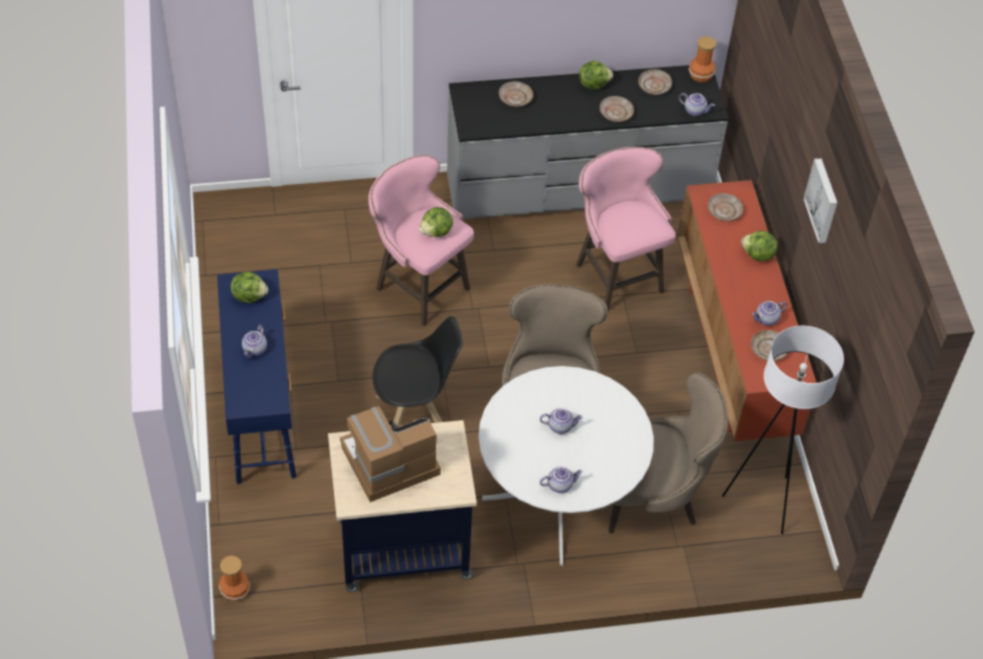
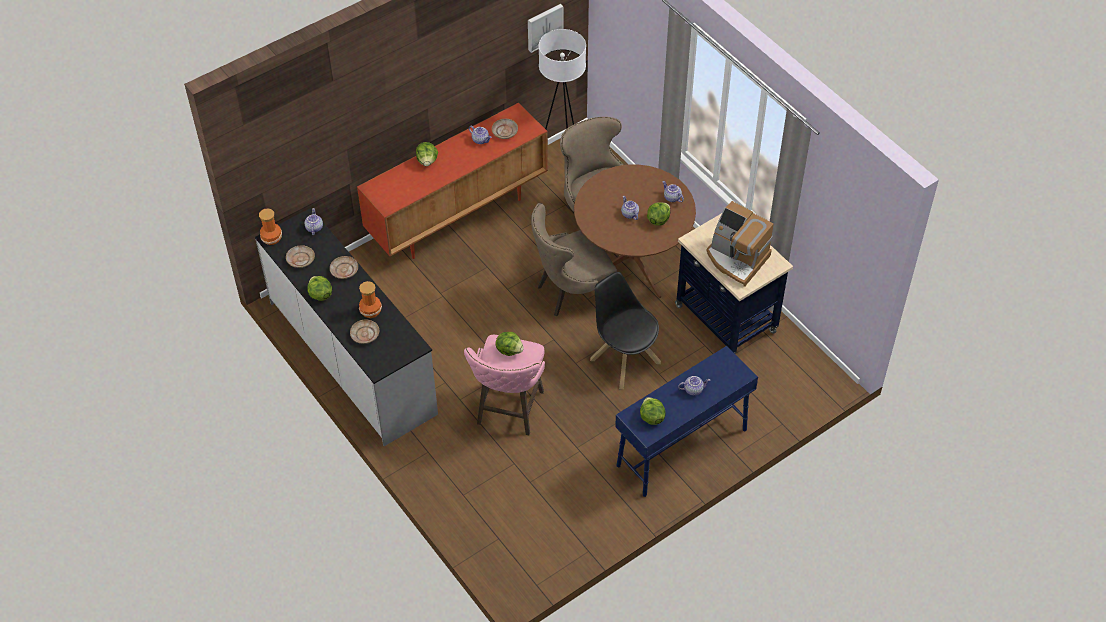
camera: 115 degrees left, 0 degrees up
(234, 590) = (819, 390): vase -> vase (371, 311)
(531, 451) = (658, 220): none -> lettuce
(558, 499) = (632, 261): white dining table -> brown dining table
(617, 275) = (423, 302): pink stool -> none
(724, 211) = (396, 190): beige plate -> none
(823, 200) = (447, 55): picture -> picture (544, 27)

